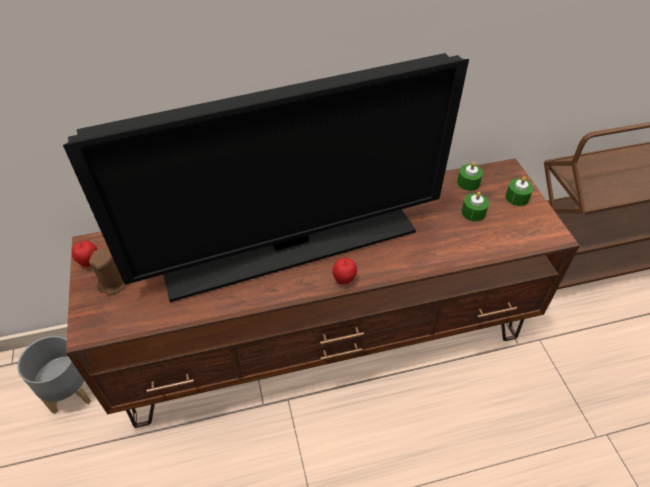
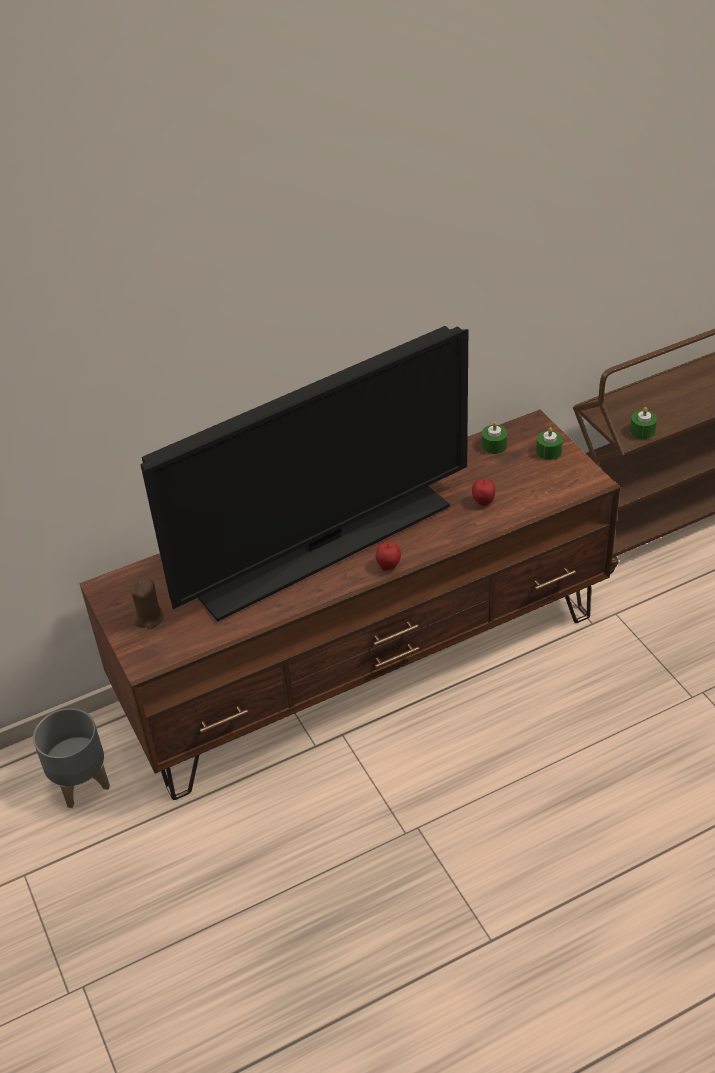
camera: 10 degrees left, 5 degrees down
(89, 262) = (113, 603): apple -> apple (483, 502)
(473, 212) = (505, 475): green candle -> green candle (642, 431)

